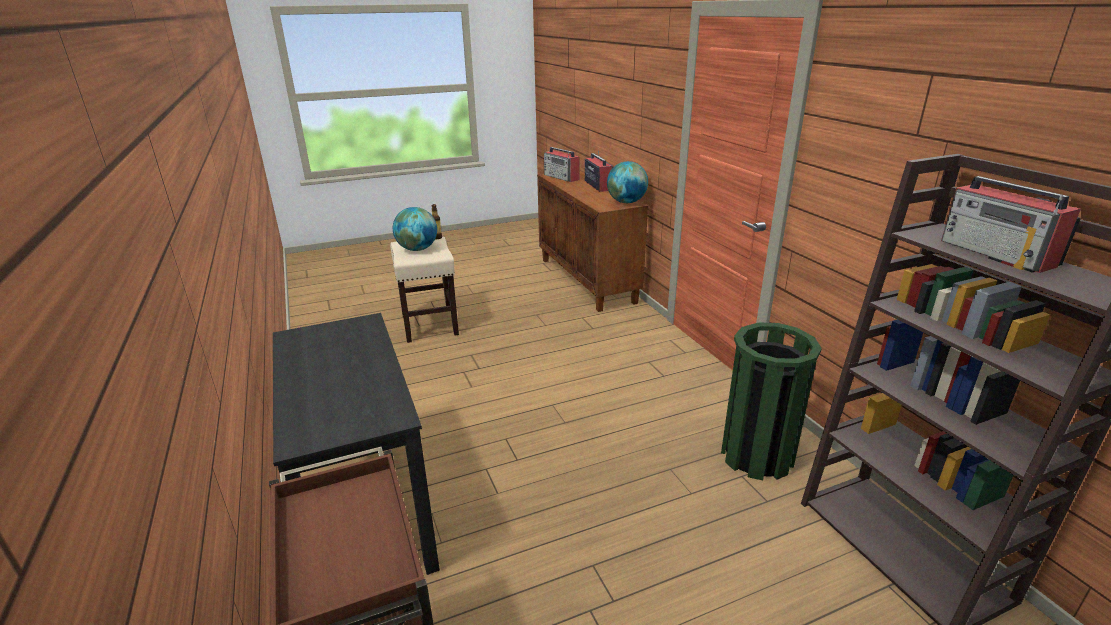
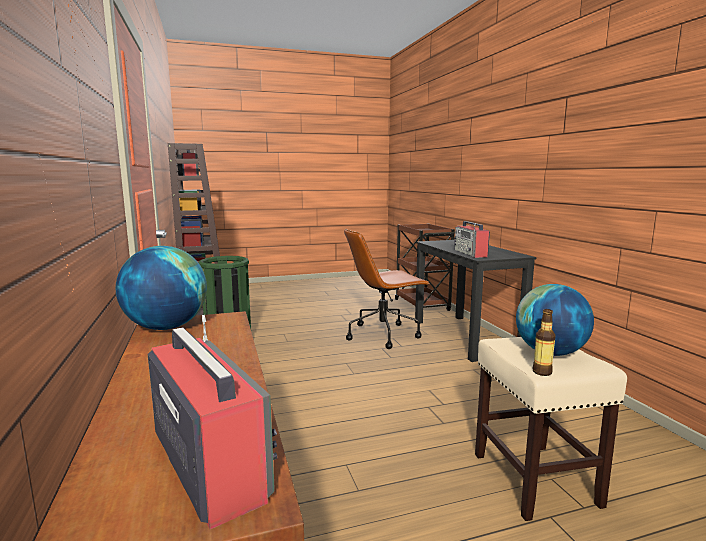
camera: 175 degrees left, 15 degrees down
(512, 503) = (383, 334): none -> brown office chair
(598, 185) = (143, 390): radio -> radio (470, 253)

